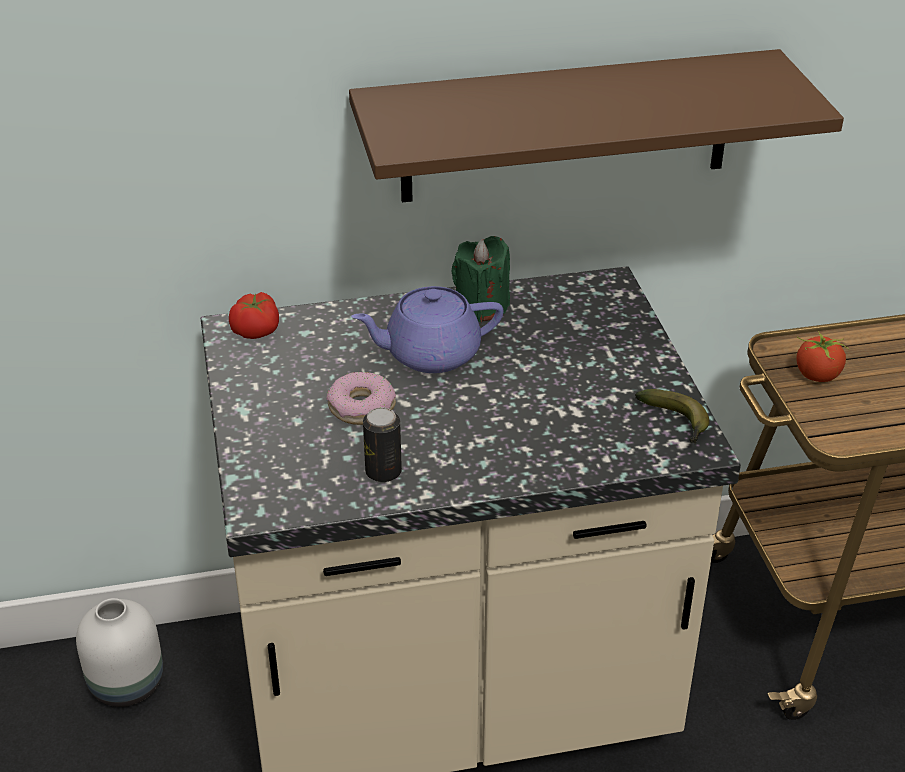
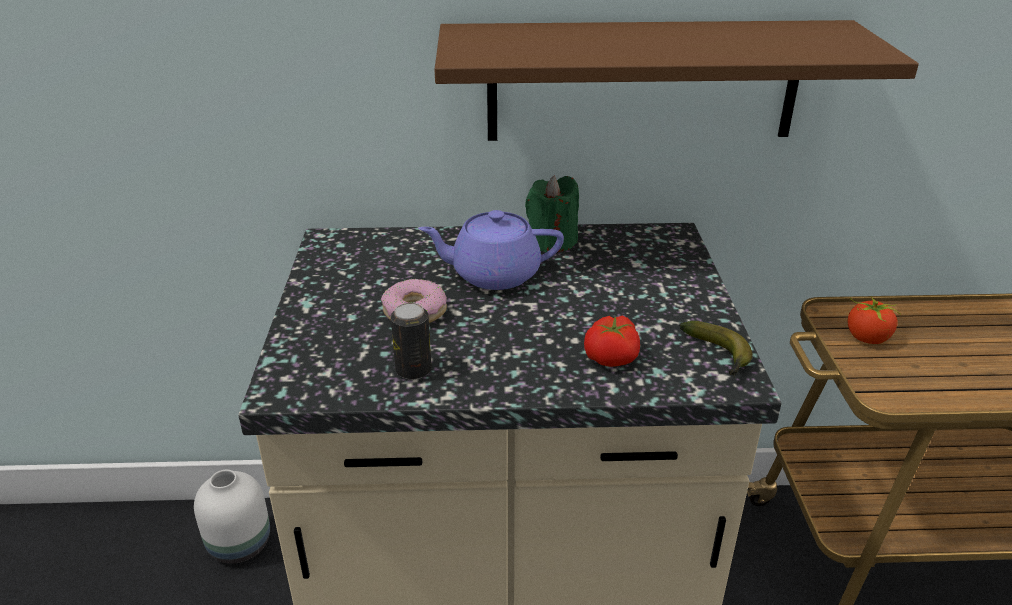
camera: 10 degrees right, 5 degrees down
(257, 331) = (348, 243): tomato -> tomato (612, 357)

